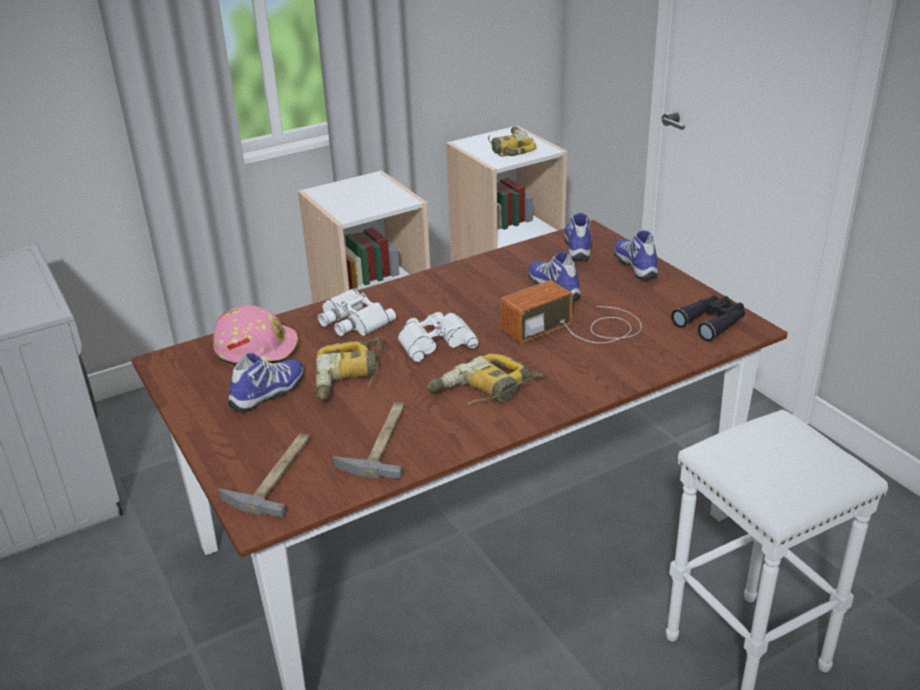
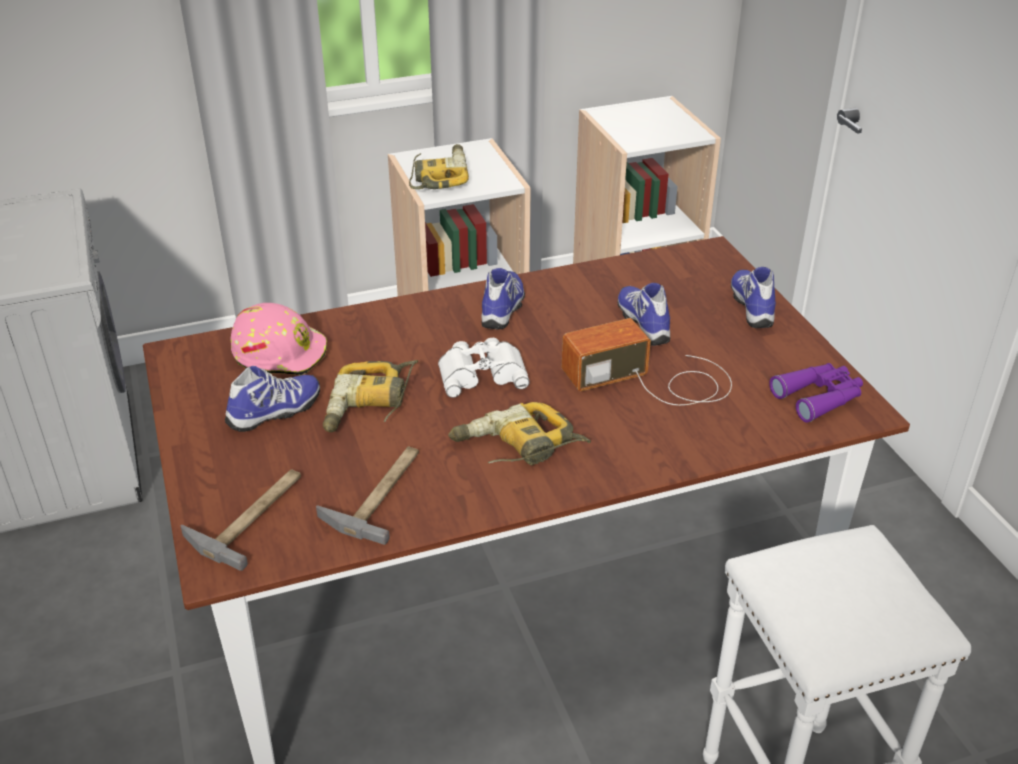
camera: 10 degrees right, 5 degrees up
(352, 320) = (397, 332): white binoculars -> none
(509, 149) = (651, 127): power drill -> power drill (438, 176)
(579, 248) = (692, 272): shoe -> shoe (504, 308)
(711, 323) = (819, 397): black binoculars -> purple binoculars

